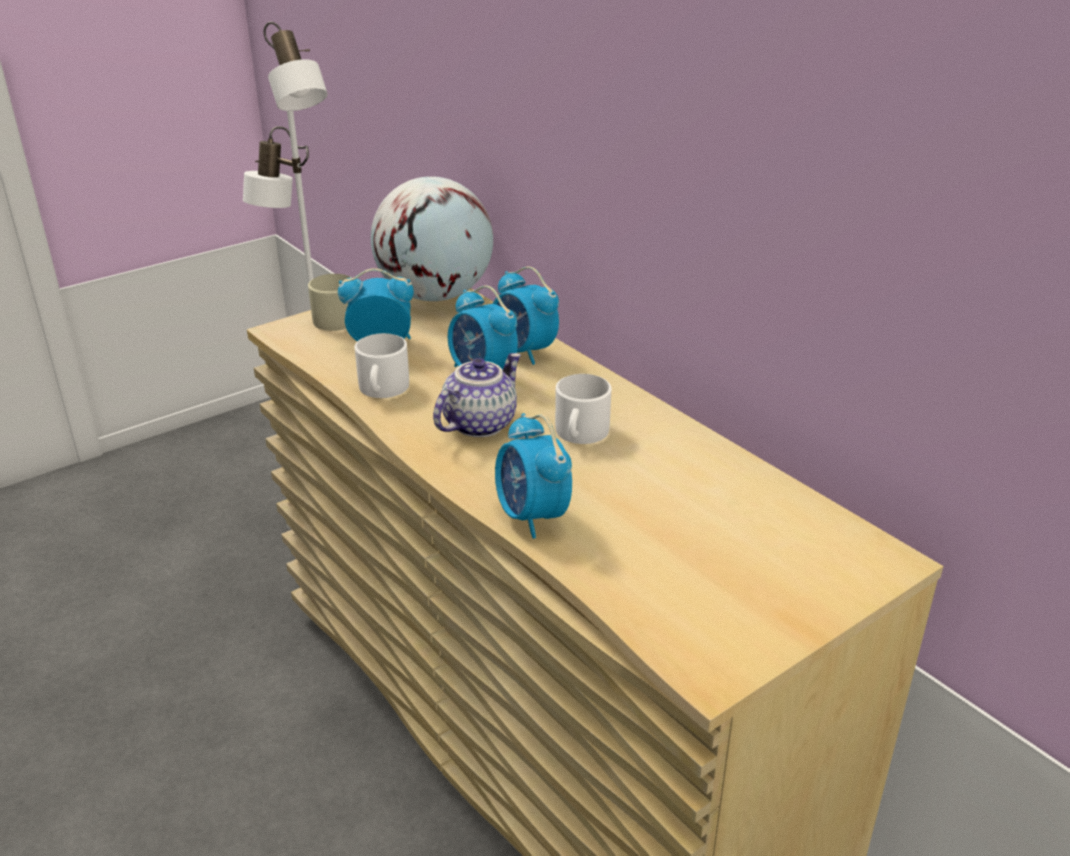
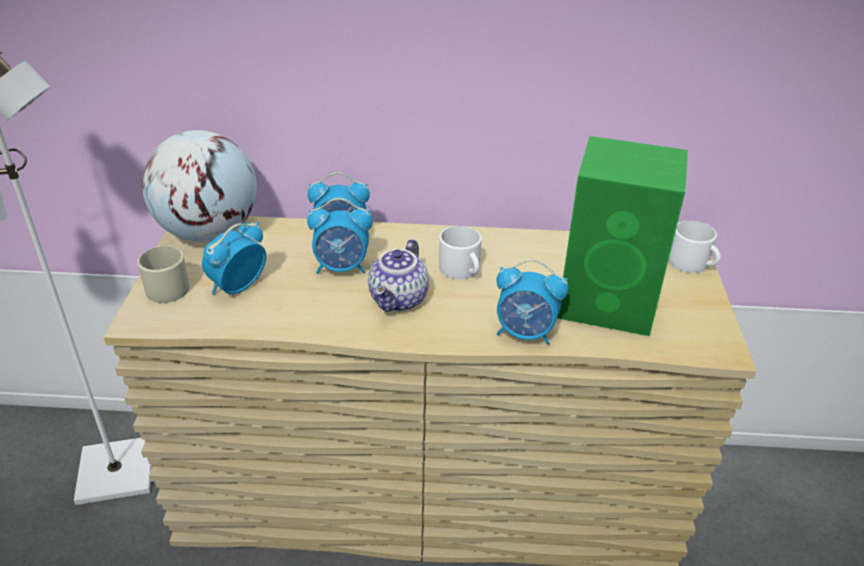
camera: 50 degrees left, 5 degrees up
(382, 389) = (299, 316): white mug -> white mug (692, 263)
(478, 423) = (400, 300): teapot -> teapot turned 150 degrees counterclockwise
(672, 548) = (610, 303): none -> green speaker

